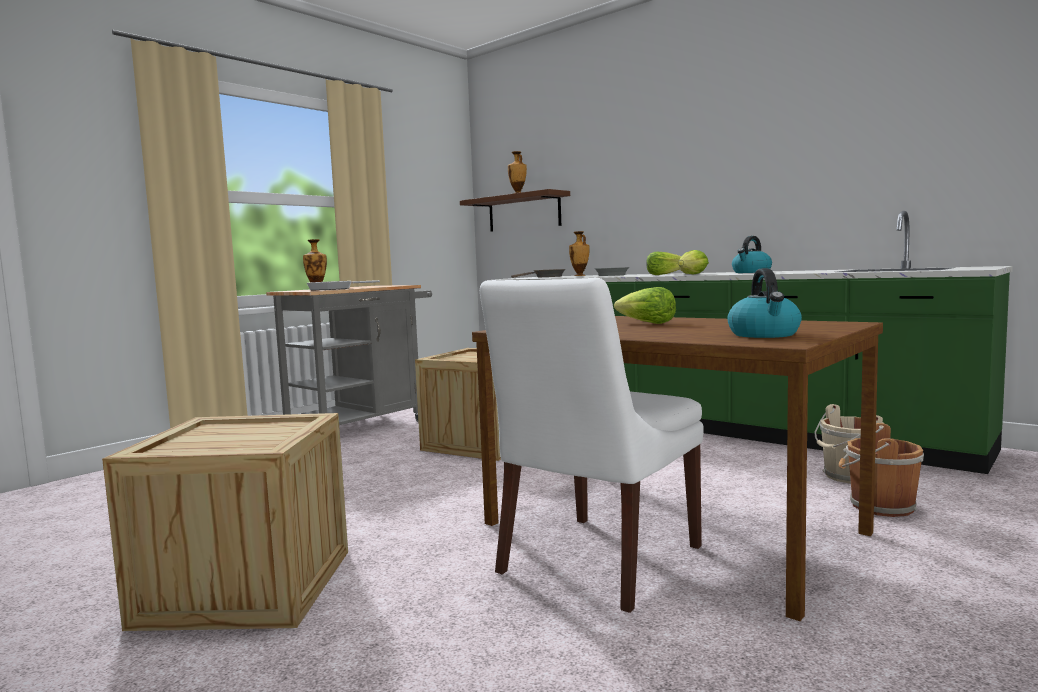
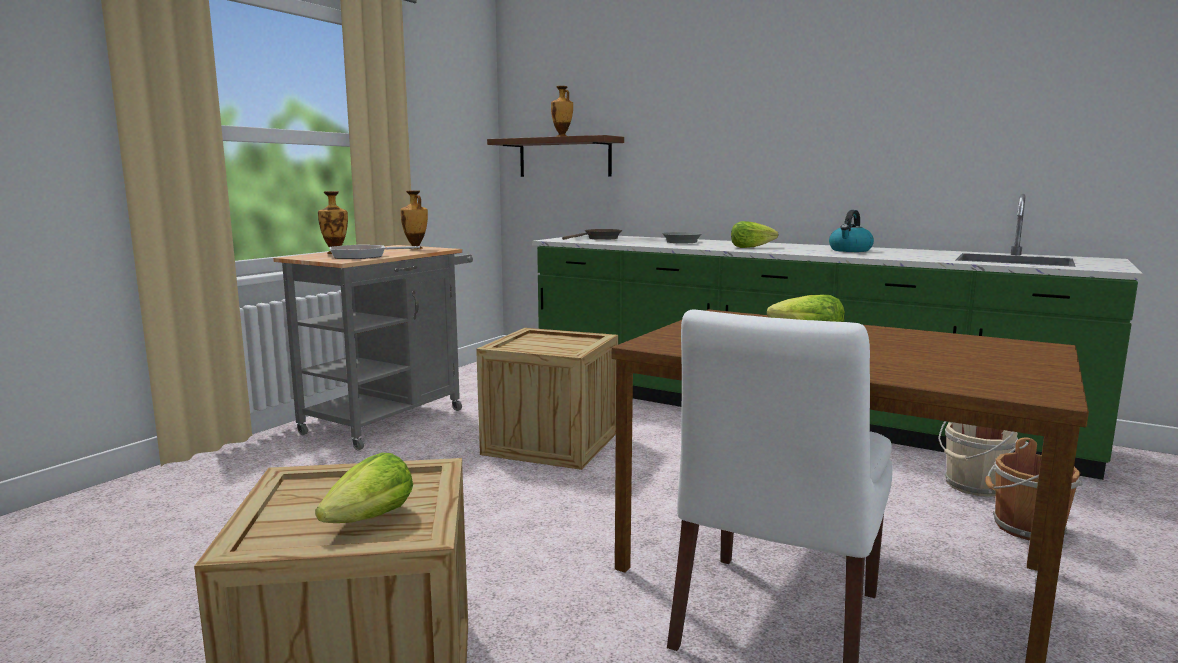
camera: 10 degrees left, 5 degrees up
(580, 275) = (638, 238): vase -> vase (415, 248)
(692, 274) = (786, 250): lettuce -> lettuce (370, 519)
(764, 335) = (990, 372): kettle -> none

